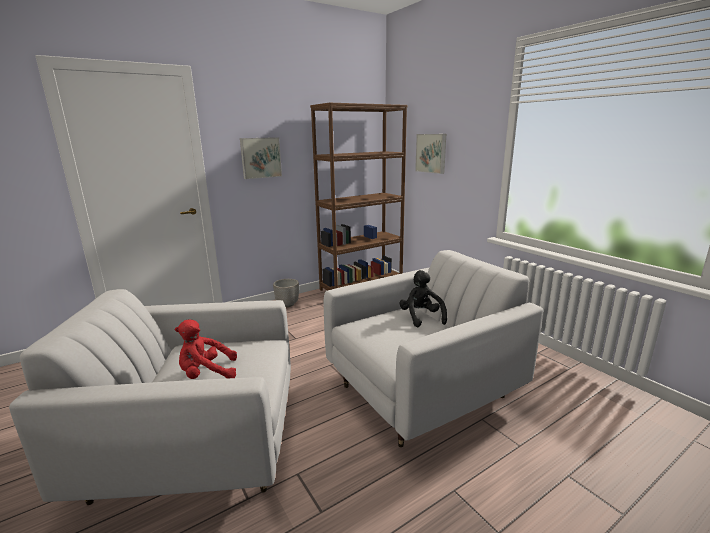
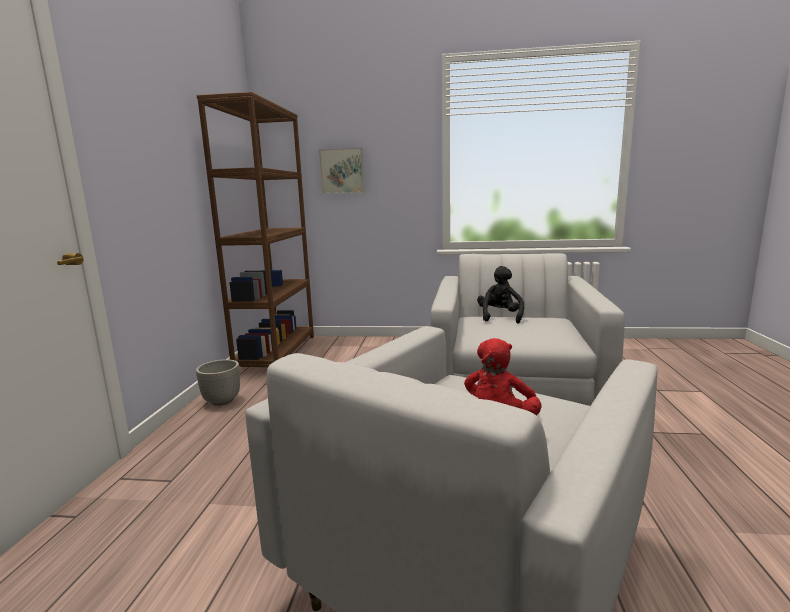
camera: 50 degrees left, 5 degrees down
(260, 157) = (150, 166): picture -> none
(421, 317) = (500, 317): black plush toy -> black plush toy turned 75 degrees clockwise

